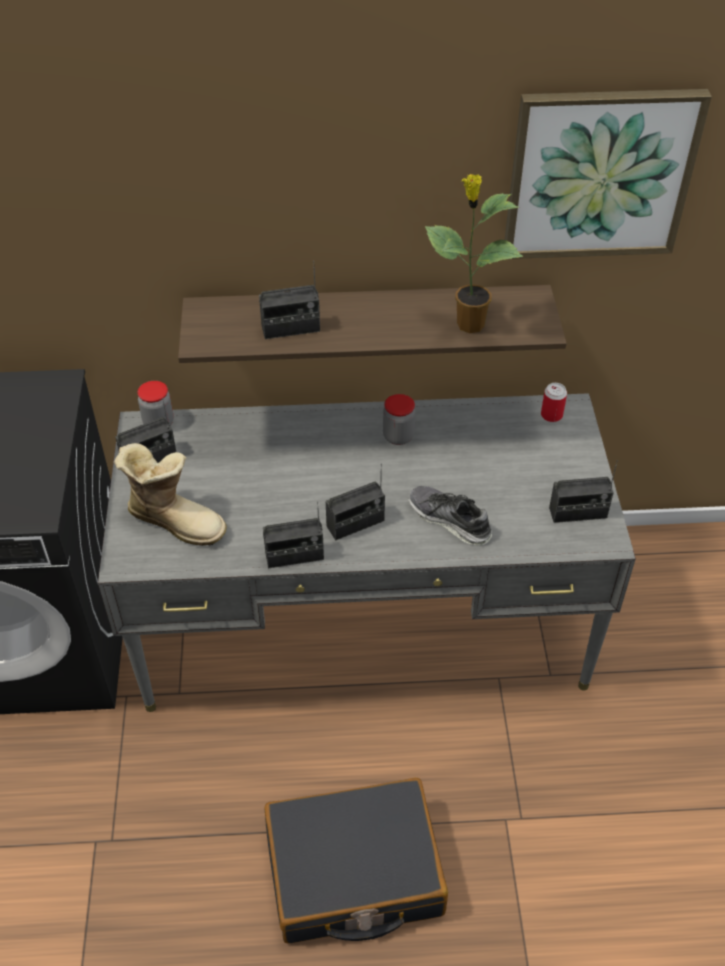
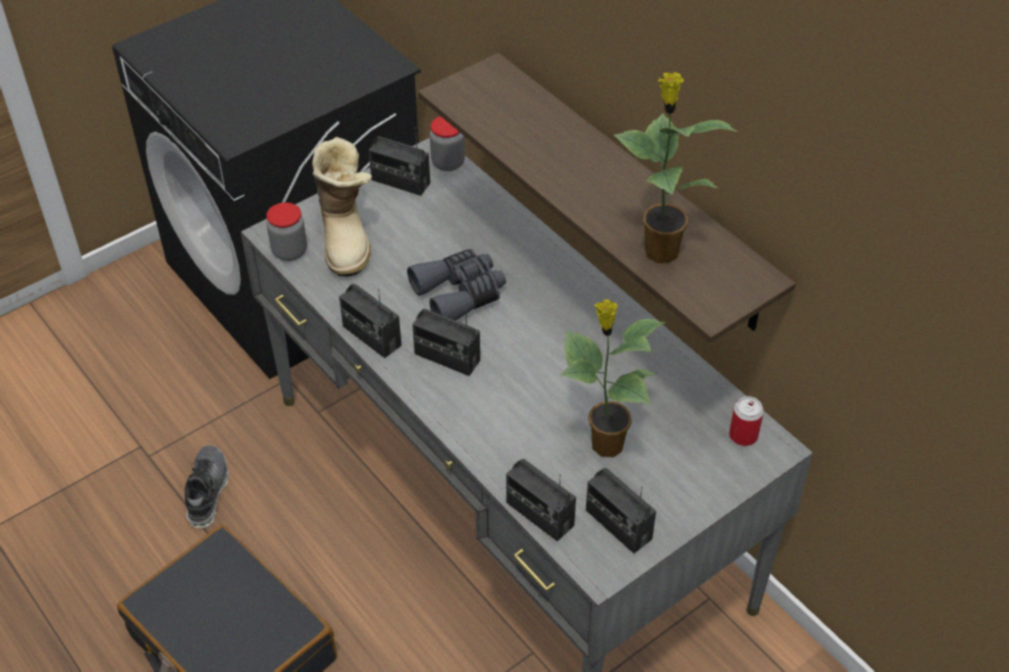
camera: 55 degrees right, 0 degrees up
(290, 329) = (524, 136): radio -> radio (539, 514)
(300, 485) = (460, 294): none -> grey binoculars
(398, 436) = (589, 330): jar -> jar (289, 251)
(449, 520) = (513, 424): shoe -> shoe (207, 491)
(505, 483) = (605, 444): none -> potted plant
(599, 174) = (856, 180): picture -> none

